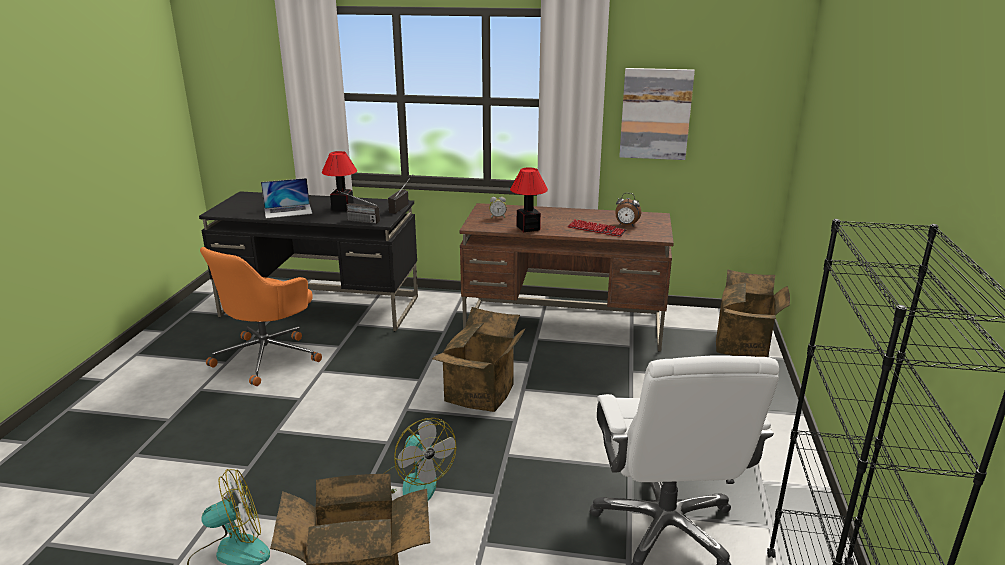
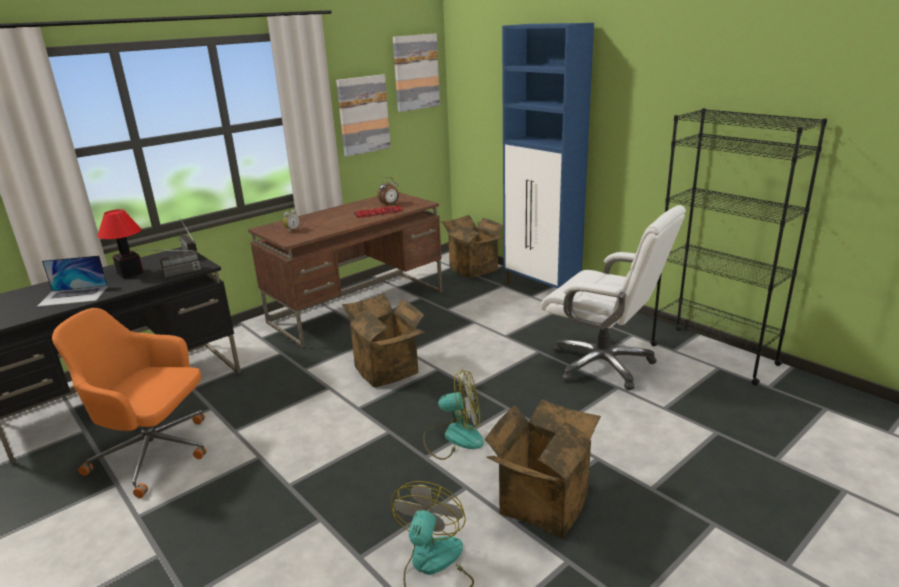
camera: 50 degrees left, 0 degrees up
(268, 356) = (155, 454): orange office chair -> orange office chair turned 120 degrees clockwise
(288, 211) = (74, 296): laptop -> laptop turned 60 degrees clockwise
(527, 228) = (333, 228): table lamp -> none
(750, 73) = (415, 72): none -> picture
(772, 409) = (542, 289): none -> blue cabinet

